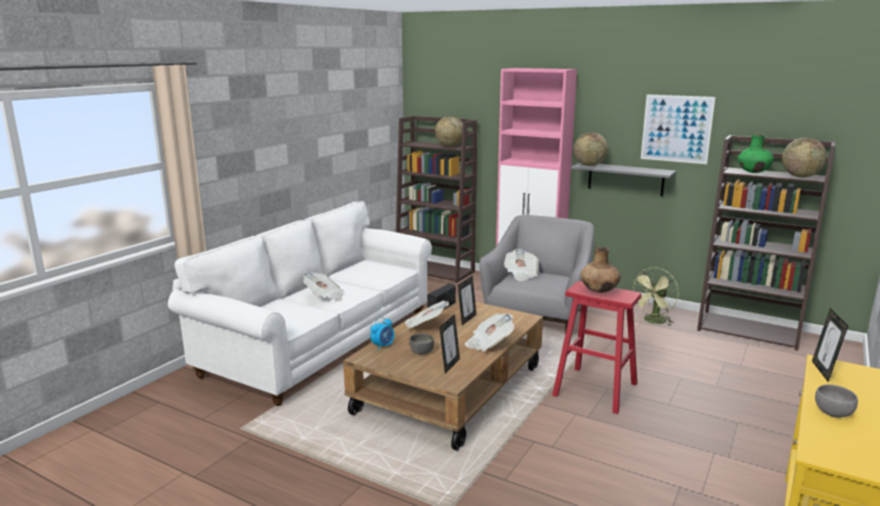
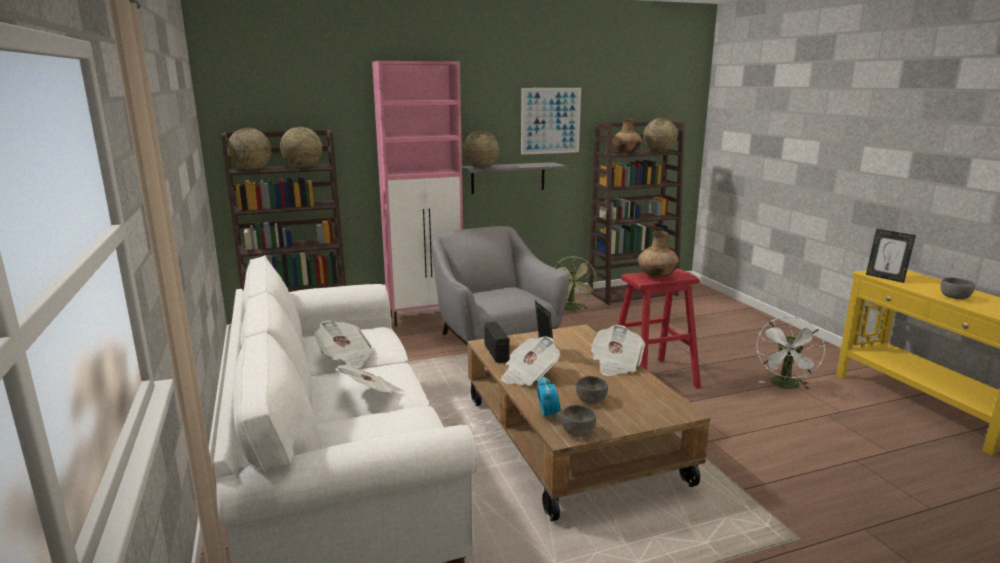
camera: 50 degrees left, 0 degrees up
(374, 360) = (577, 431): none -> grey bowl
(419, 143) = (252, 169): none -> globe
(449, 365) = (641, 398): picture frame -> none
(521, 274) = (485, 297): newspaper -> newspaper (346, 358)
(701, 453) = (785, 386): none -> white fan
(753, 172) = (626, 153): green vase -> brown vase

